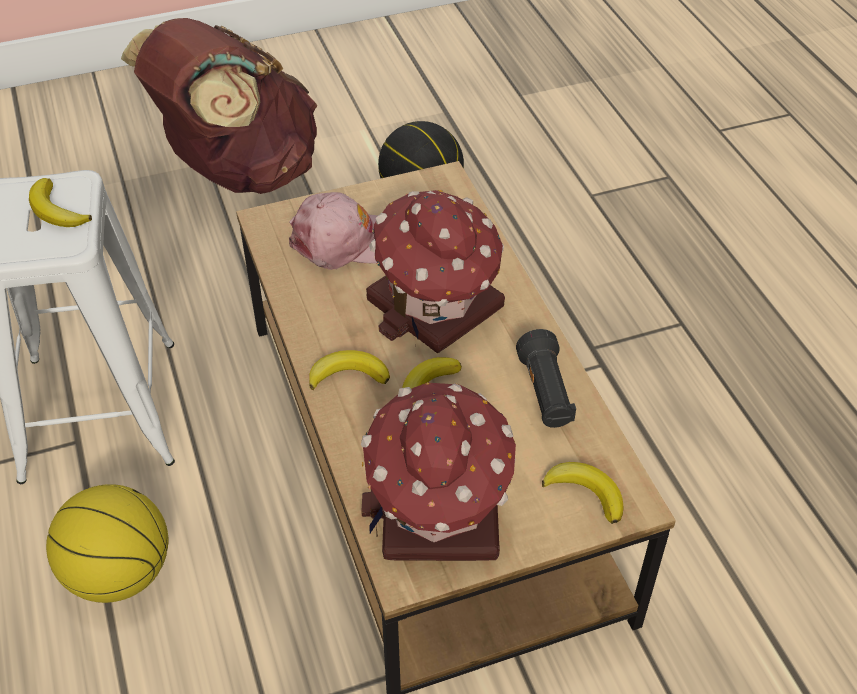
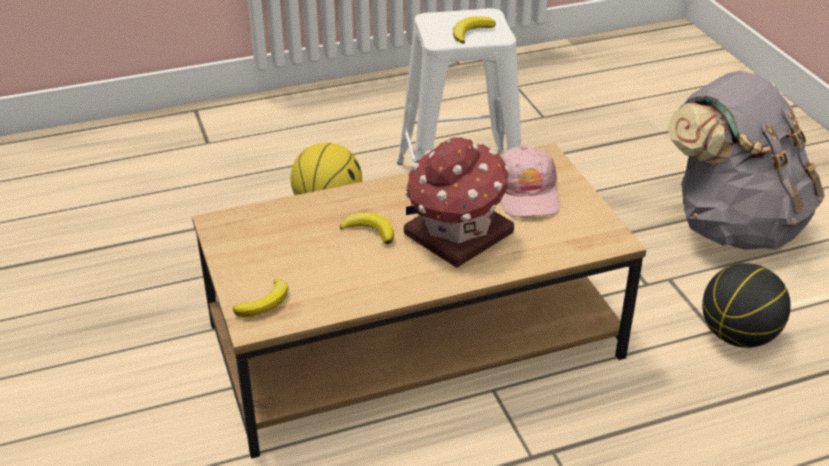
camera: 90 degrees right, 10 degrees down
(239, 172) = (732, 224): brown backpack -> grey backpack
(348, 375) = (385, 197): banana -> none
(439, 513) = (260, 236): toy house -> none
(545, 393) = (362, 287): black flashlight -> none

